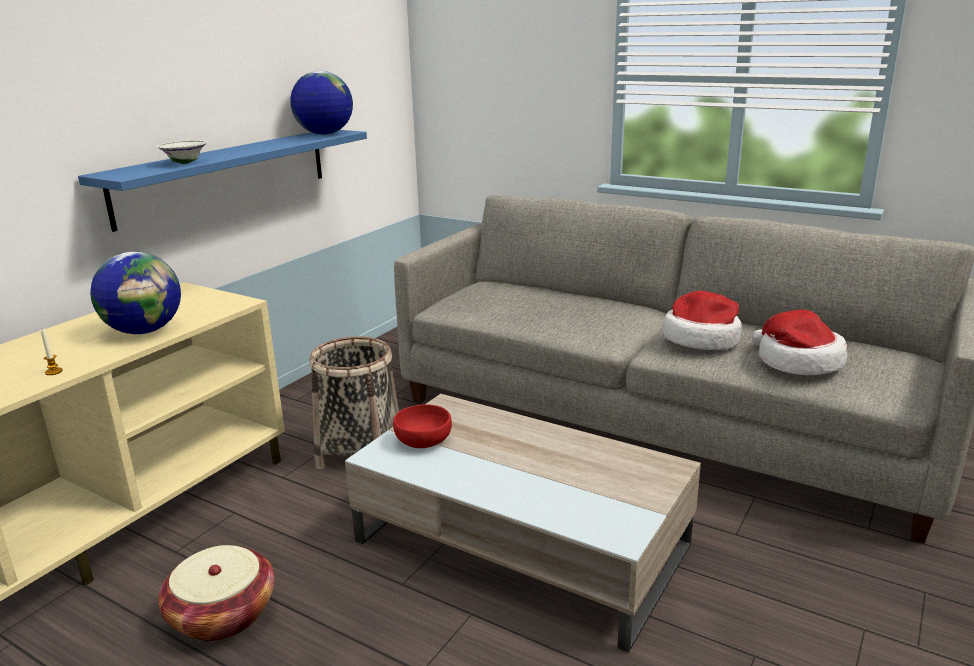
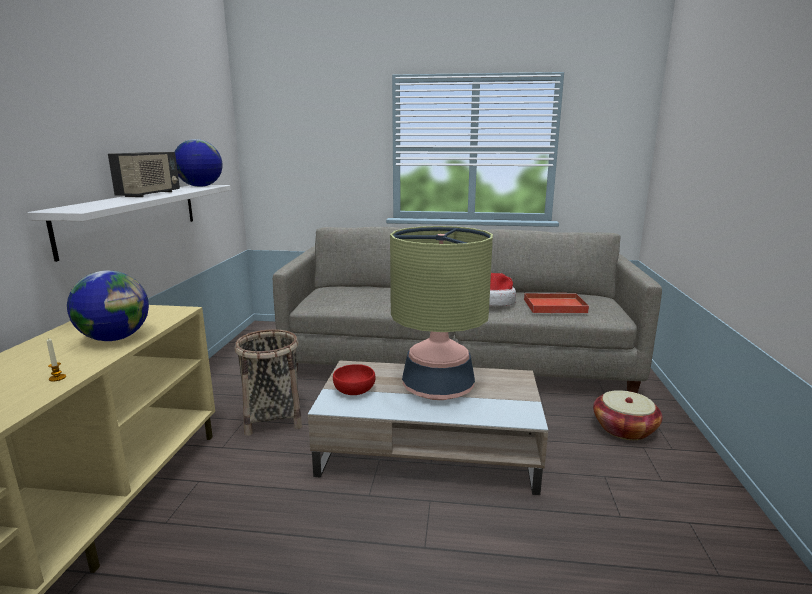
camera: 25 degrees left, 5 degrees down
(185, 163) = (119, 202): white bowl -> none
(222, 615) = (243, 556): basket -> basket (624, 429)
(226, 175) = (133, 216): blue shelf -> white shelf
(243, 148) = (150, 194): none -> radio
(533, 461) = (437, 388): none -> table lamp
(797, 362) = (553, 306): hat -> red tray

